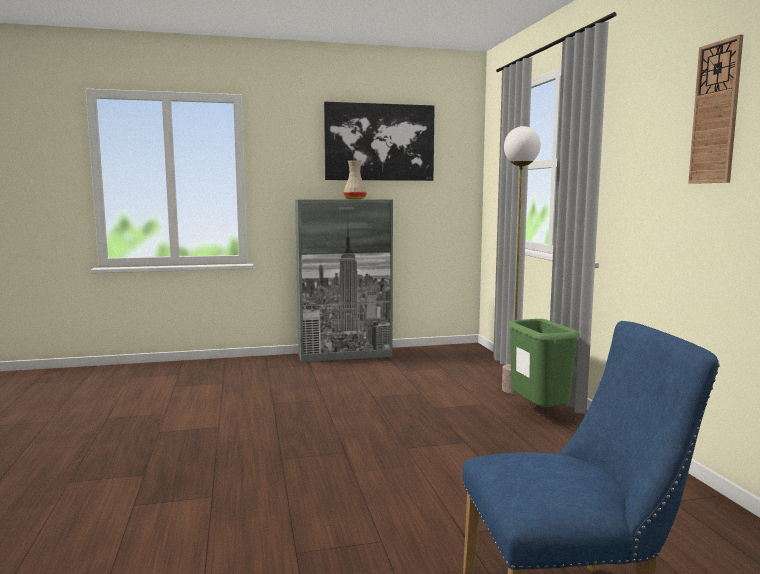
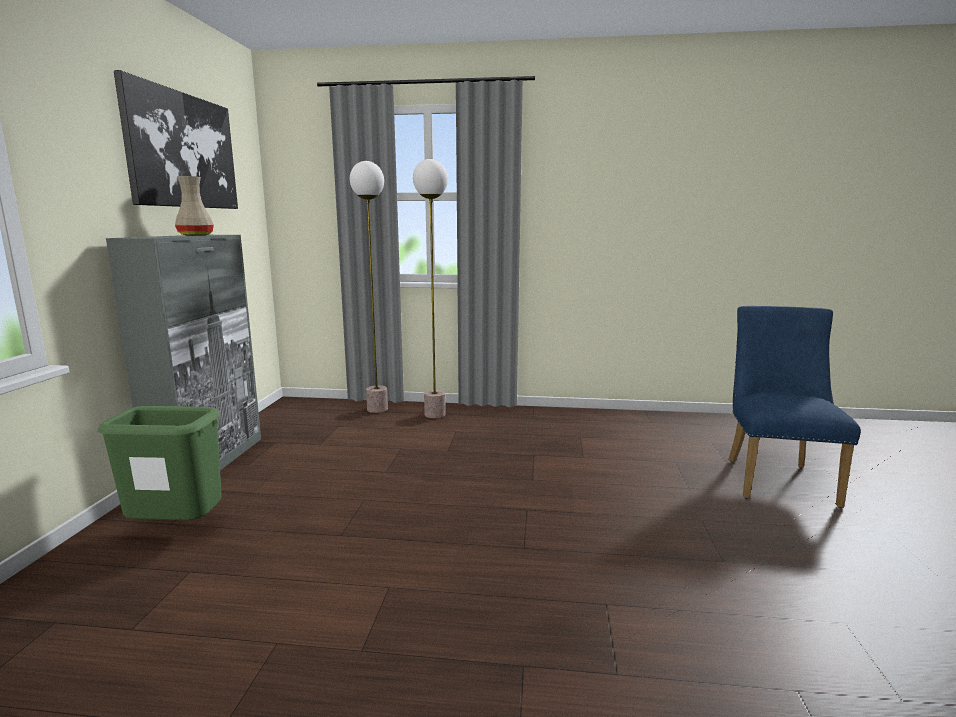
camera: 70 degrees left, 5 degrees up
(494, 370) = (377, 409): none -> floor lamp
(539, 414) = (495, 419): green trash can -> green trash can (178, 530)
(716, 113) = (627, 173): wall clock -> none

